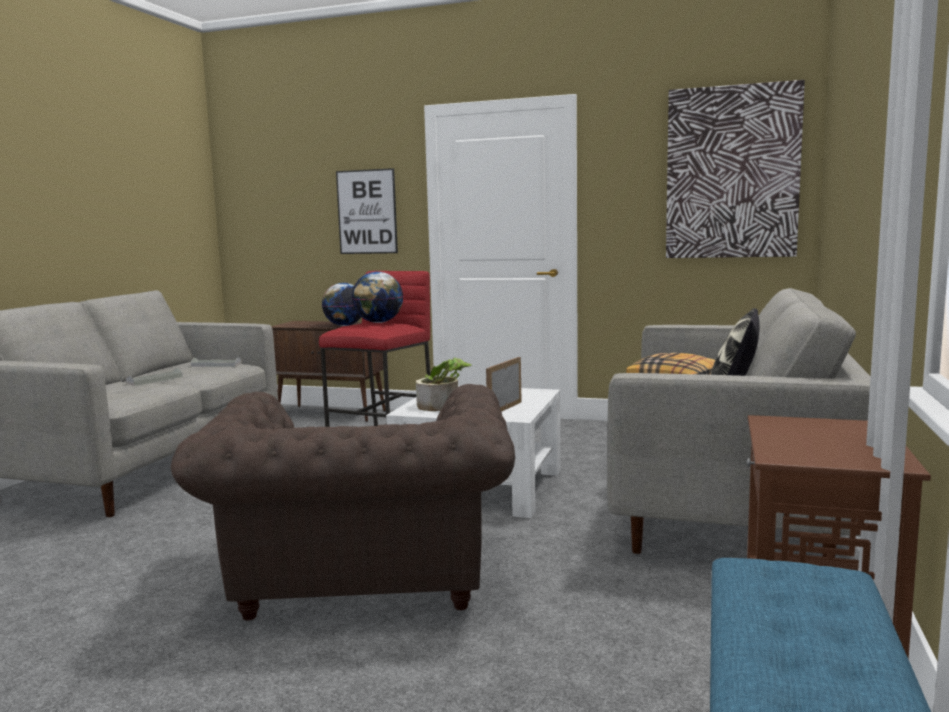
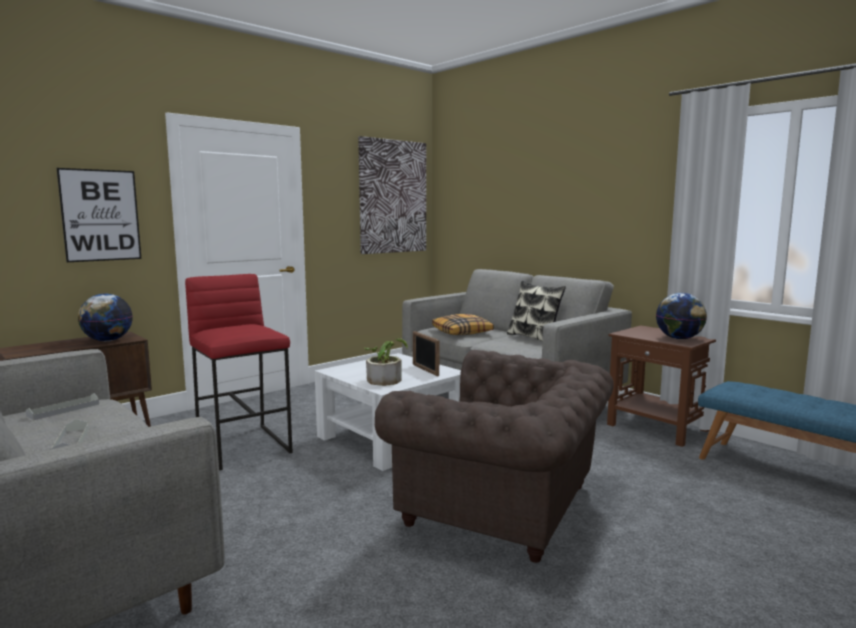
camera: 60 degrees left, 0 degrees up
(378, 322) = (239, 326): globe -> globe (679, 338)

